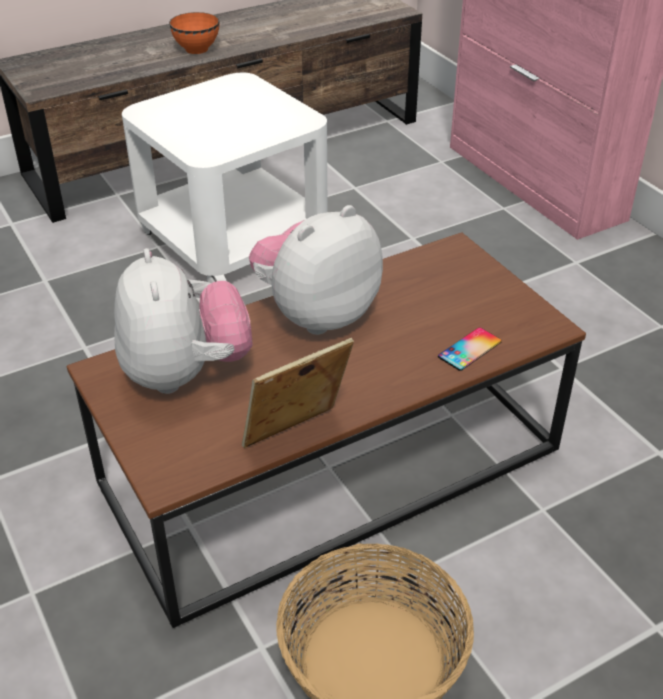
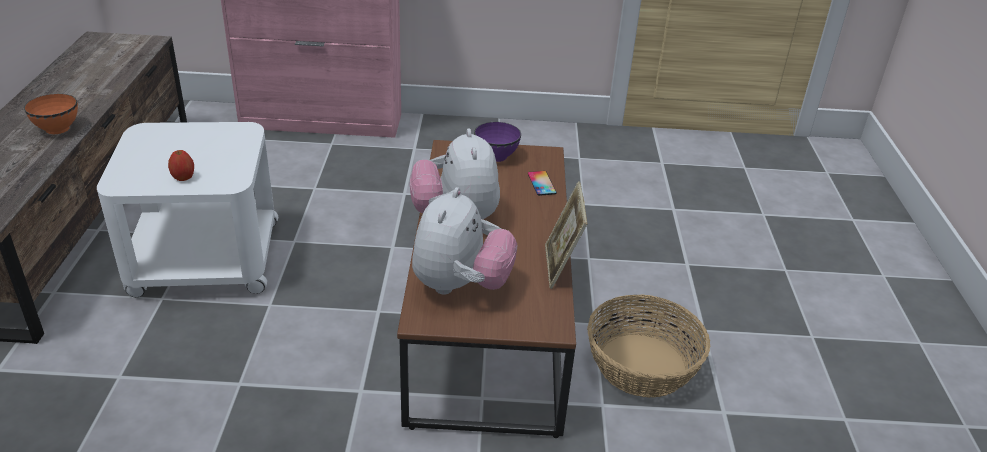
camera: 60 degrees left, 5 degrees down
(185, 373) = (461, 286): plush toy -> plush toy turned 90 degrees clockwise
(187, 131) = (183, 177): none -> apple
(486, 290) = (497, 156): none -> purple bowl

